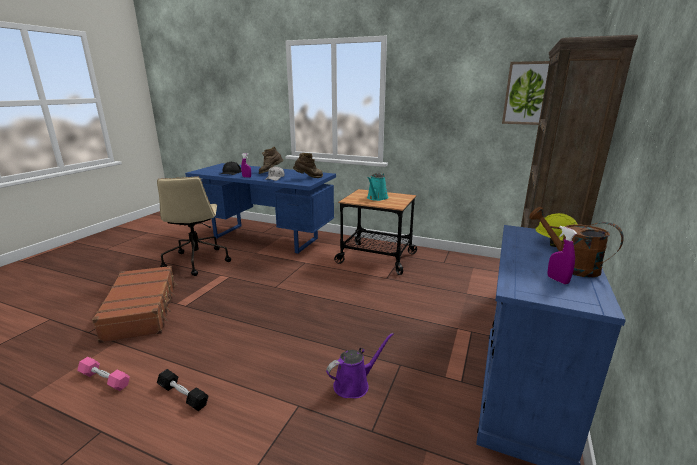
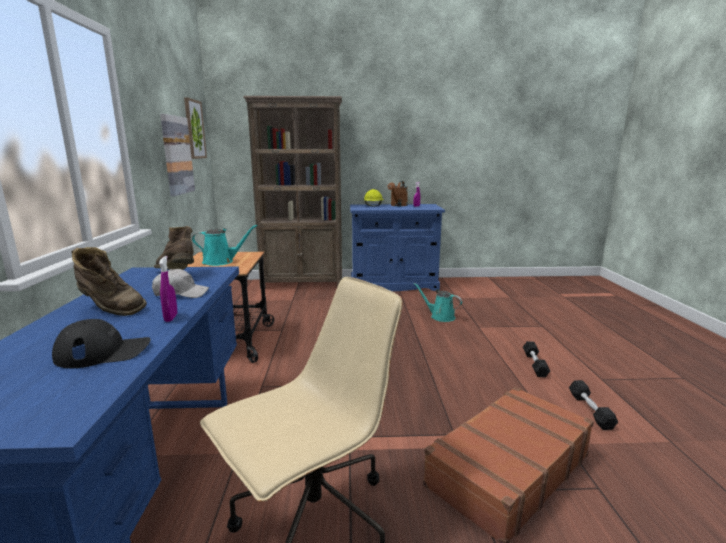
camera: 115 degrees left, 5 degrees down
(105, 379) = (590, 410): pink dumbbell -> black dumbbell
(354, 384) = (440, 317): purple watering can -> turquoise watering can
(467, 118) = (176, 155): none -> picture

